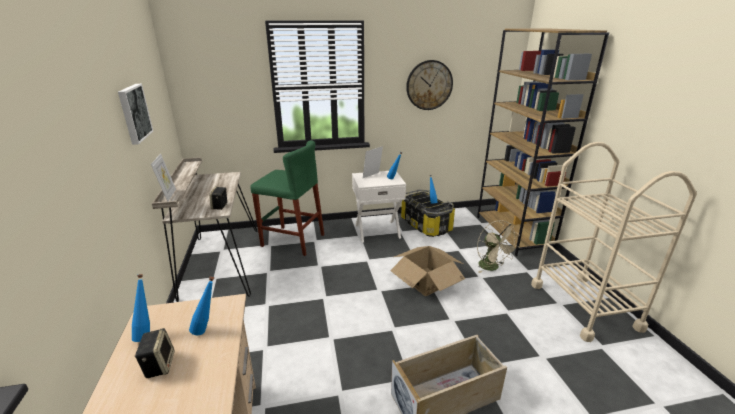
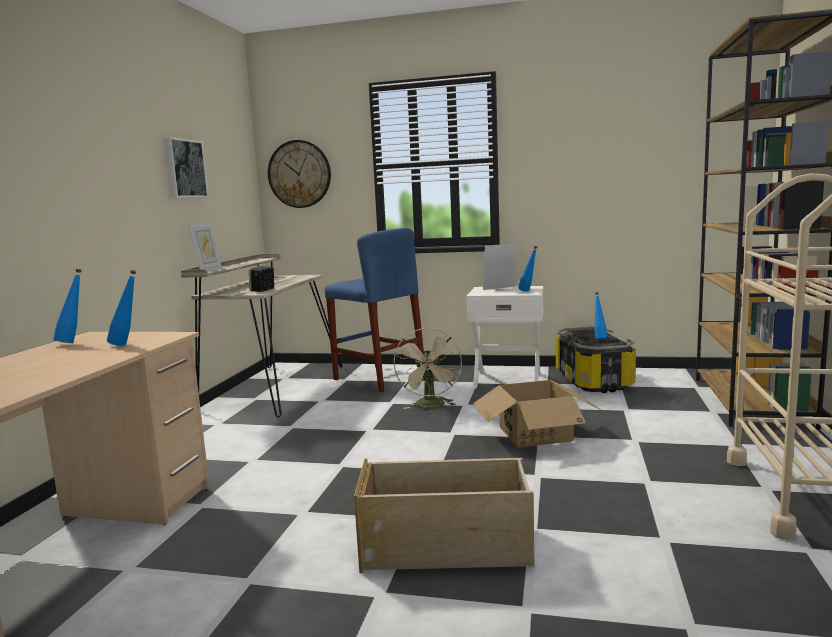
camera: 25 degrees right, 15 degrees down
(159, 365) = (56, 355): speaker -> none
(293, 240) = (379, 378): green stool -> blue stool
(429, 85) = (600, 157): wall clock -> wall clock (299, 174)
(492, 267) = (668, 433): beige fan -> beige fan (431, 407)

